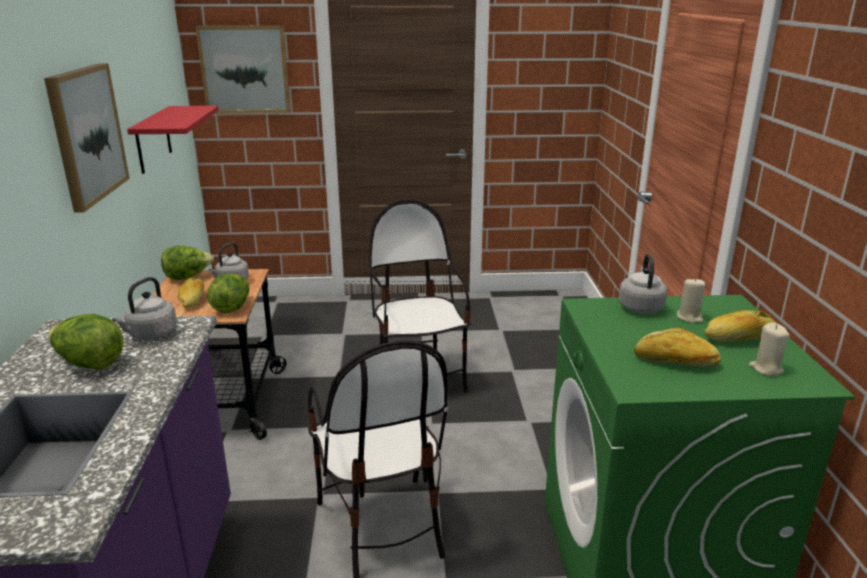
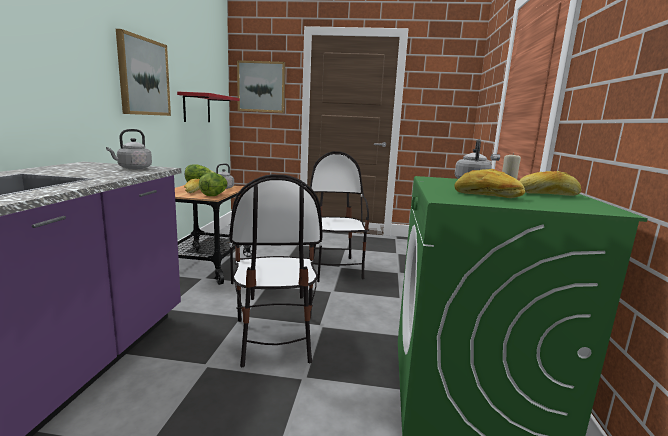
camera: 10 degrees right, 10 degrees down
(89, 364) = (82, 171): lettuce -> none
(766, 369) = (565, 203): beige candle -> none

